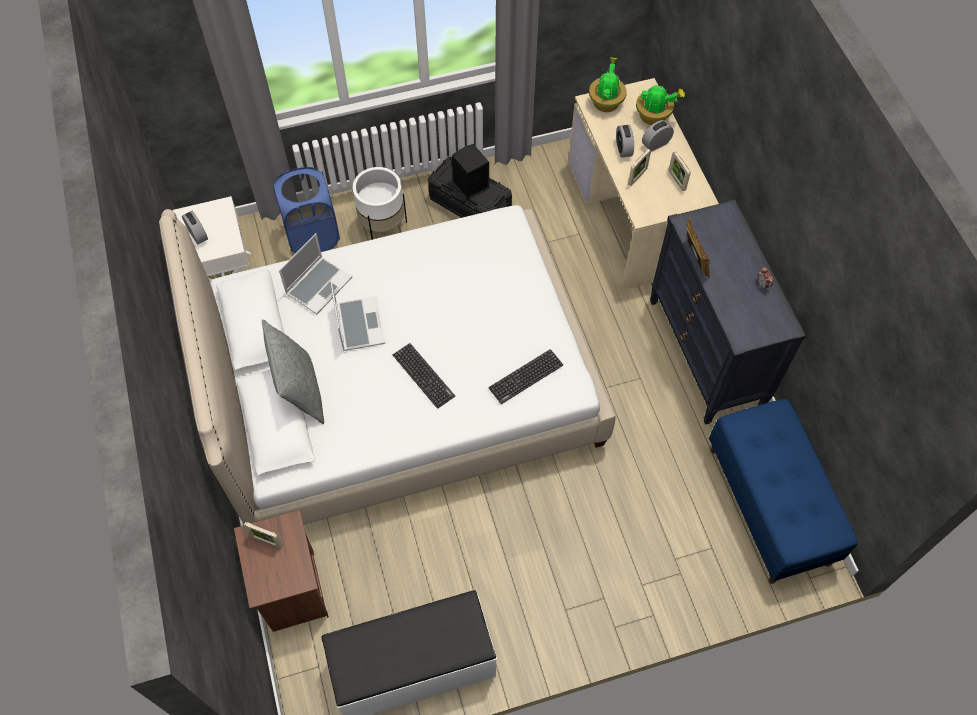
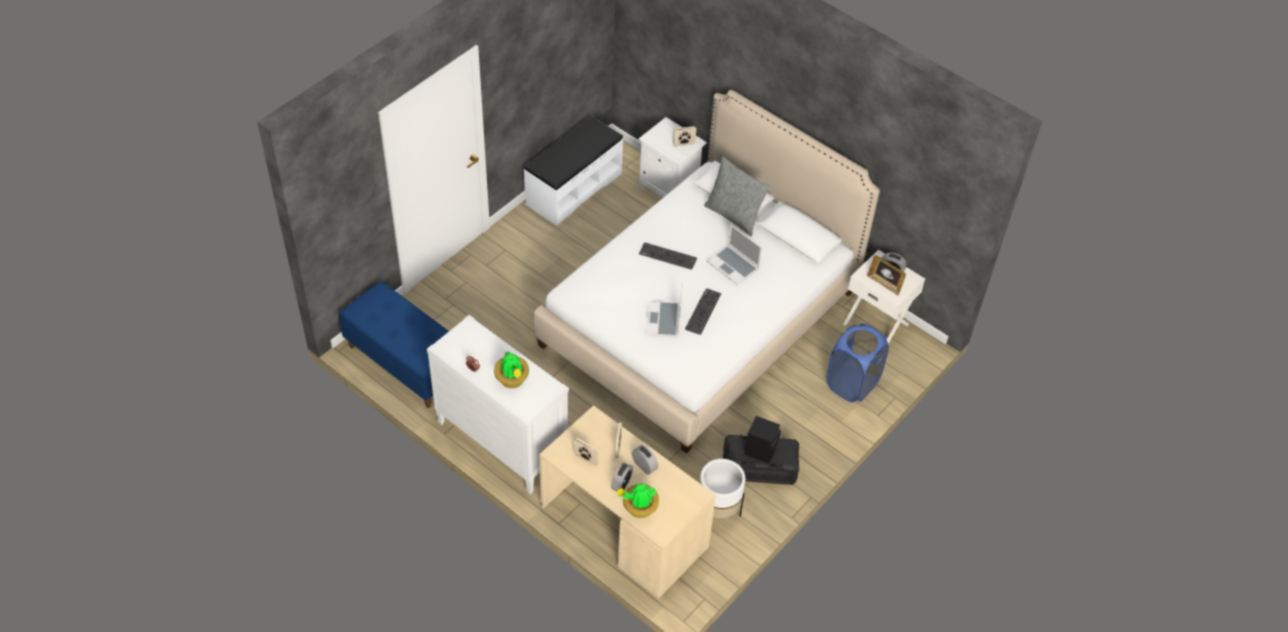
camera: 145 degrees right, 10 degrees down
(292, 591) = (669, 189): brown nightstand -> white nightstand
(319, 285) = (781, 276): laptop -> laptop (664, 321)
(382, 225) = (810, 417): white planter -> white planter (718, 509)
(526, 376) = (603, 283): keyboard -> keyboard (703, 311)
(606, 102) = (686, 502): potted plant -> potted plant (512, 380)
(694, 259) = (531, 364): picture frame -> picture frame (884, 283)
(706, 354) = (501, 442): black dresser -> white dresser

